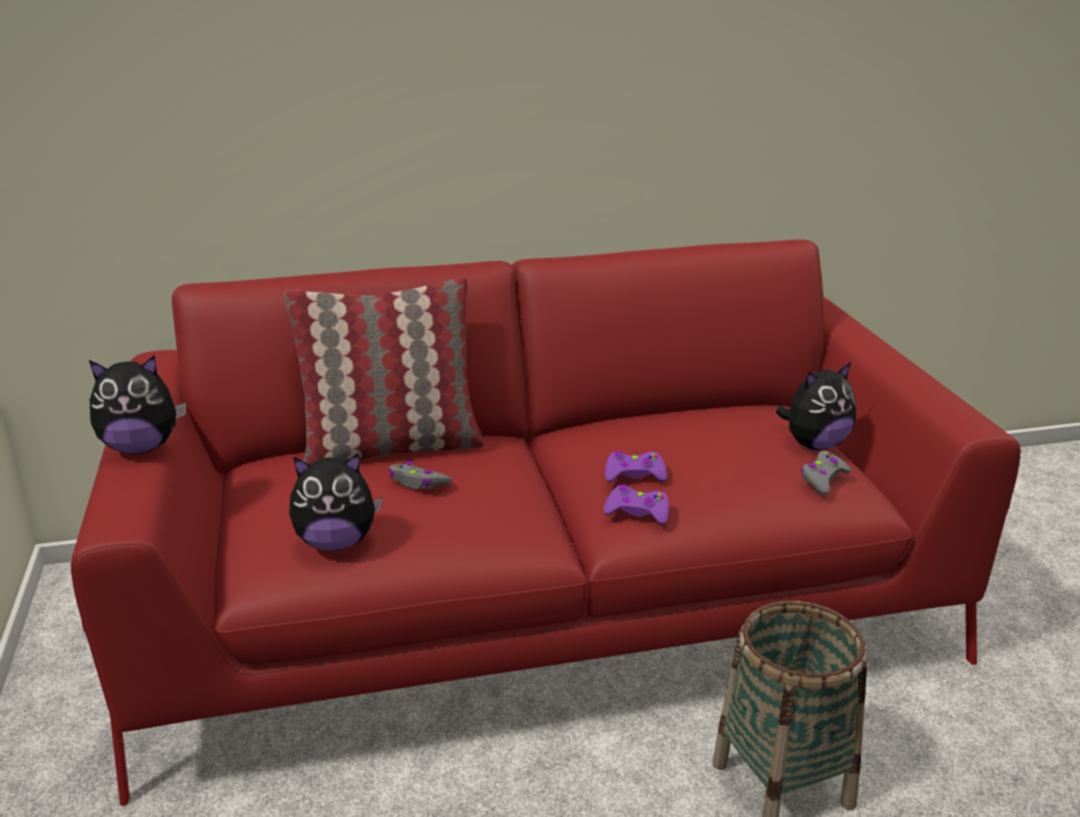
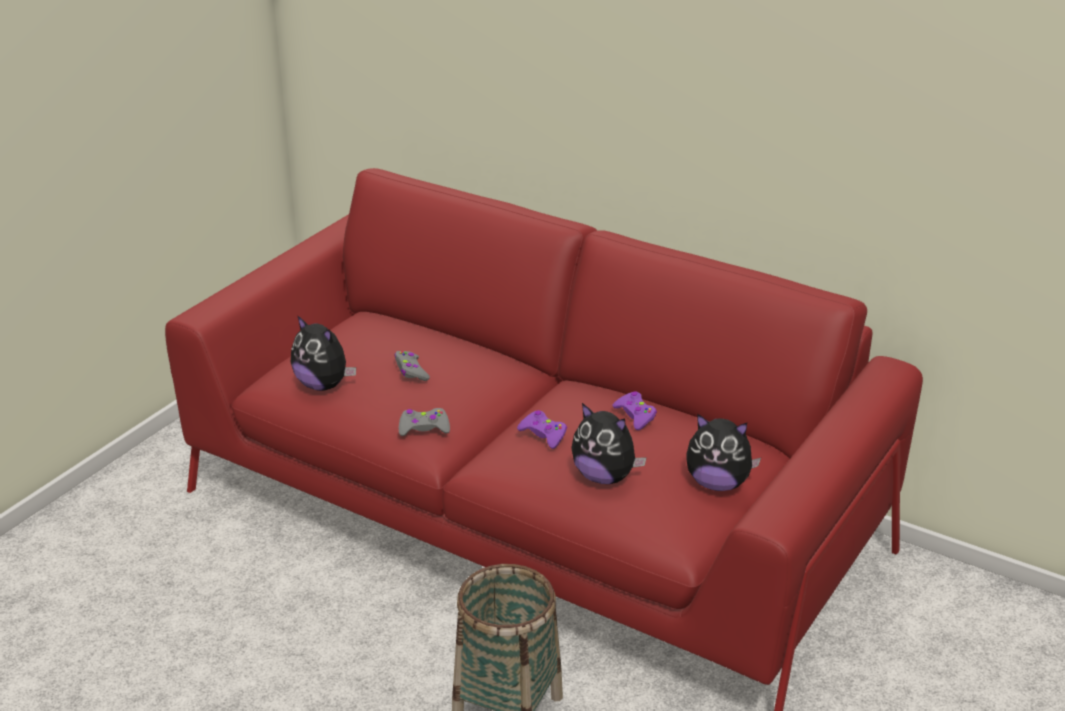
camera: 45 degrees right, 5 degrees up
(141, 447) = (270, 273): plush toy -> plush toy (604, 477)
(391, 447) = (442, 341): pillow -> none
(637, 512) = (507, 459): purple game controller -> purple game controller (635, 415)
(823, 479) = (664, 507): grey game controller -> grey game controller (424, 428)

